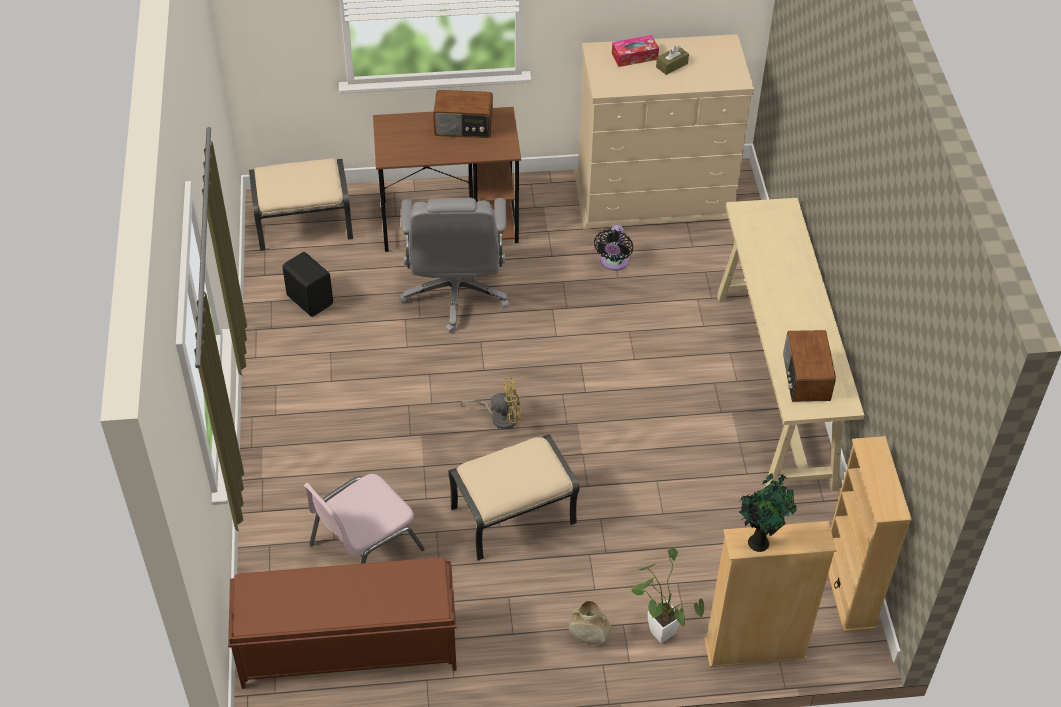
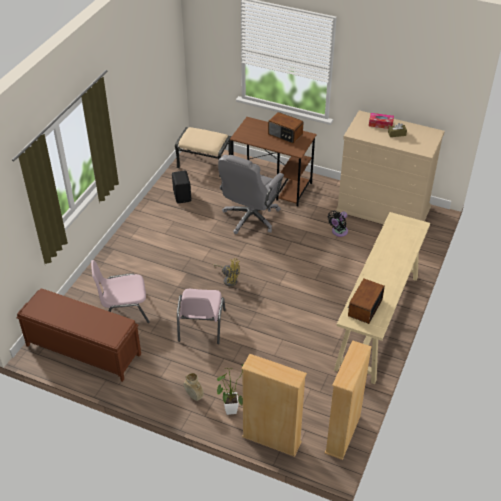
camera: 30 degrees right, 5 degrees down
(513, 517) = (200, 326): beige ottoman -> pink chair
(759, 541) = (262, 366): potted plant -> none

